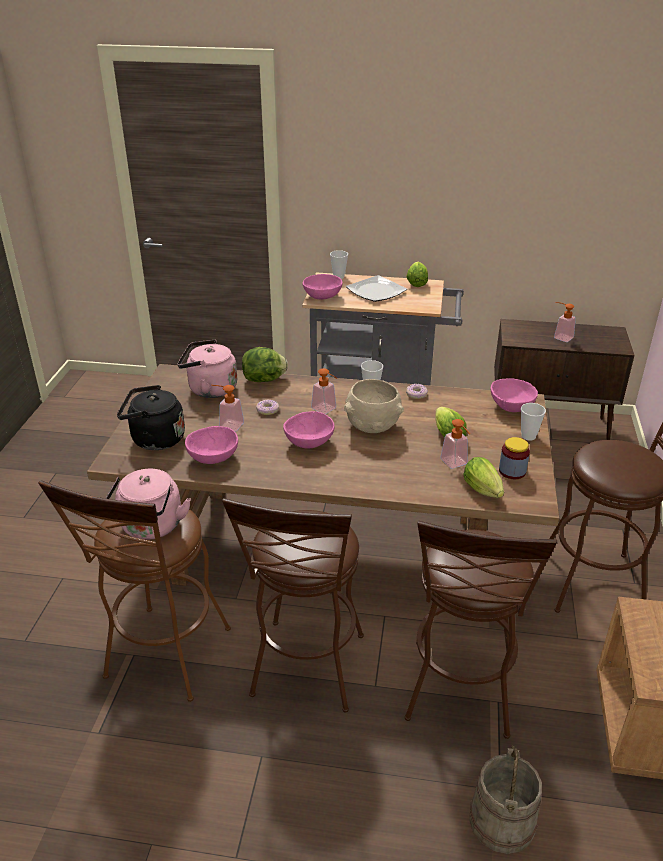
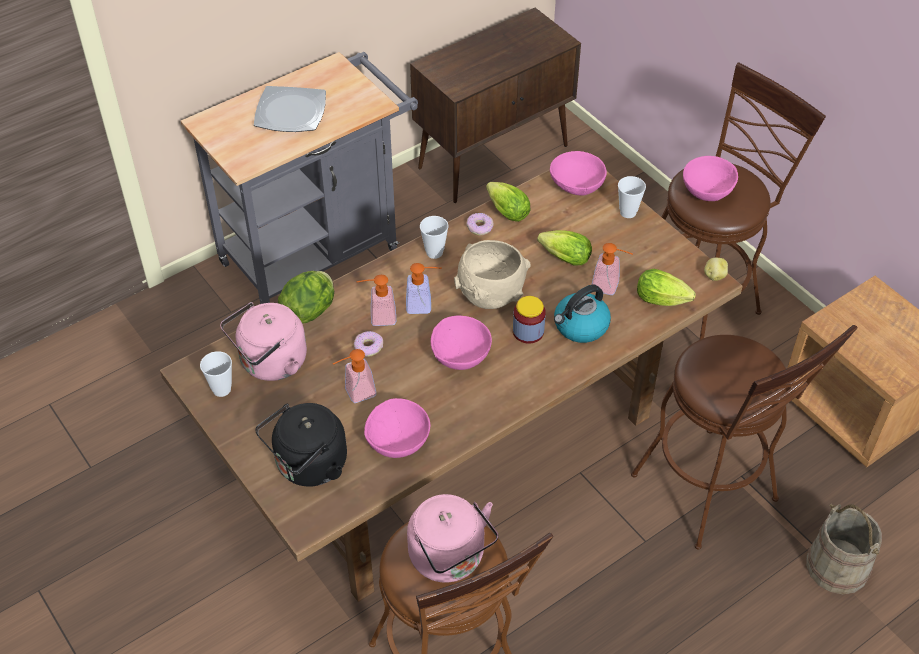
camera: 45 degrees left, 15 degrees up
(306, 673) = (582, 578): brown stool -> none
(323, 297) = (243, 156): pink bowl -> pink bowl (707, 191)
(338, 277) = (218, 113): cup -> cup (221, 389)
(404, 471) = (580, 326): none -> kettle
(416, 283) = (316, 73): lettuce -> lettuce (505, 211)
(512, 471) = (659, 262): jar -> jar (528, 332)
(543, 500) = (714, 276): none -> potato
(560, 337) = (494, 57): soap dispenser -> soap dispenser (377, 317)

